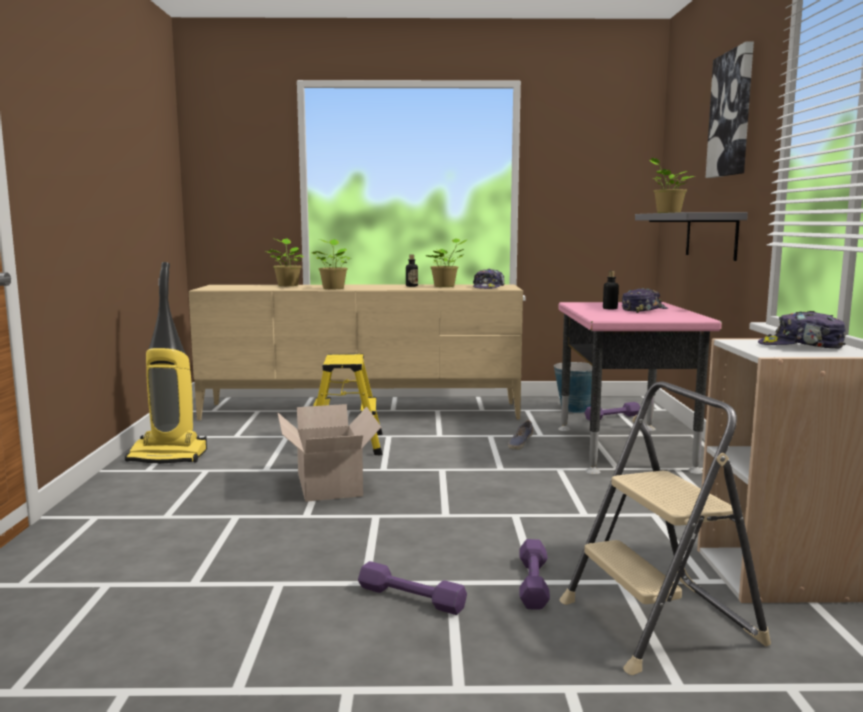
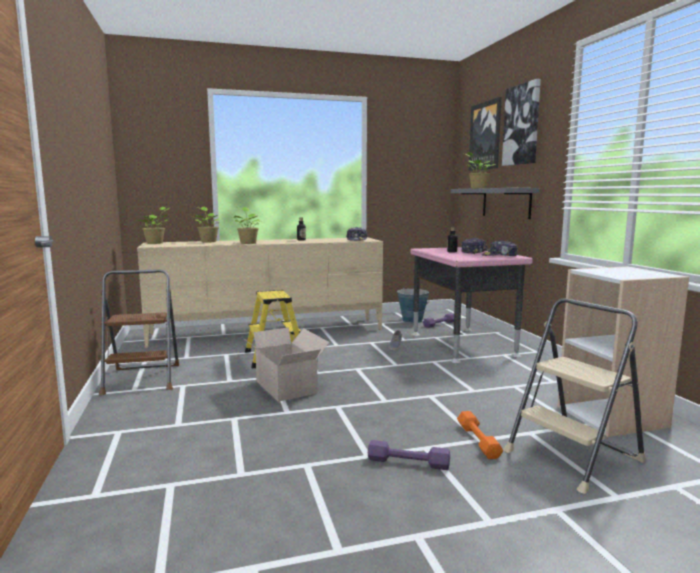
camera: 15 degrees left, 0 degrees up
(169, 456) = (144, 377): vacuum cleaner -> brown step ladder
(446, 286) = (325, 239): potted plant -> potted plant (156, 243)
(533, 583) = (478, 441): purple dumbbell -> orange dumbbell
(692, 132) = (485, 136): none -> picture
(801, 346) = (628, 272): cap -> cap (499, 256)

